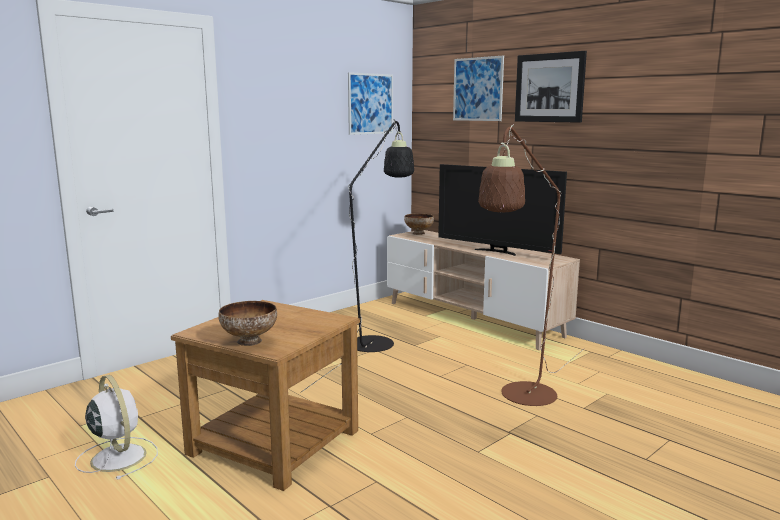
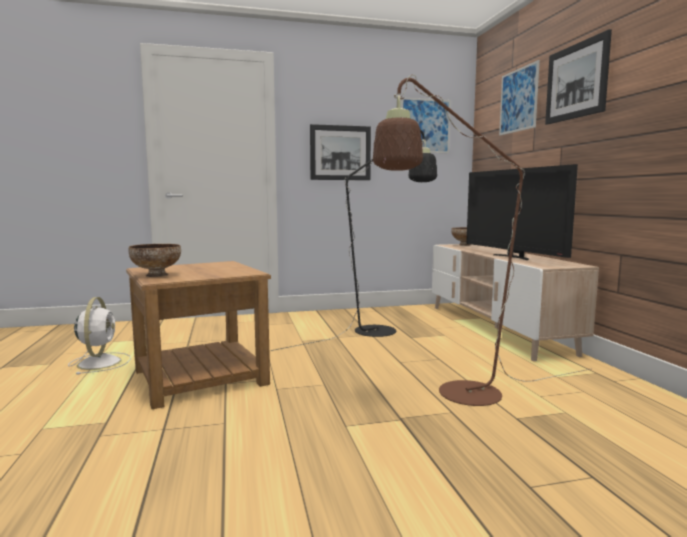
camera: 30 degrees right, 5 degrees down
(290, 139) = (340, 153): none -> picture

